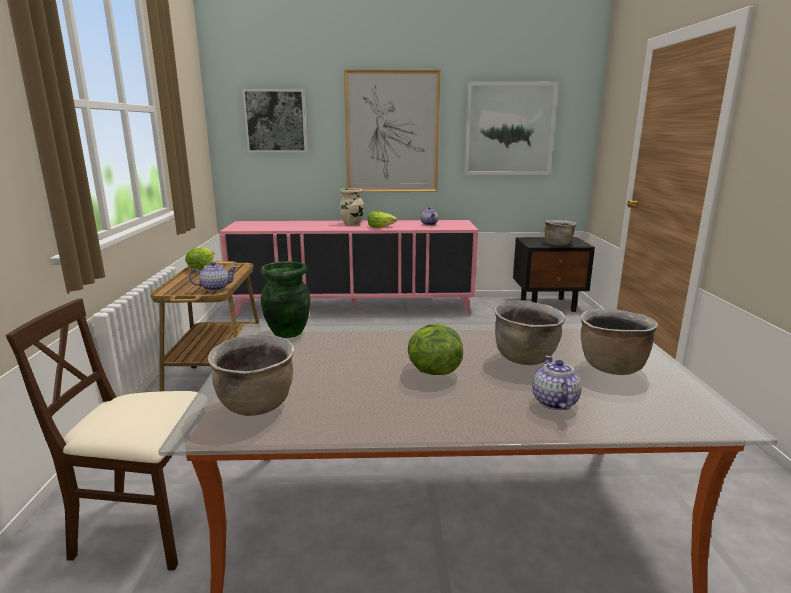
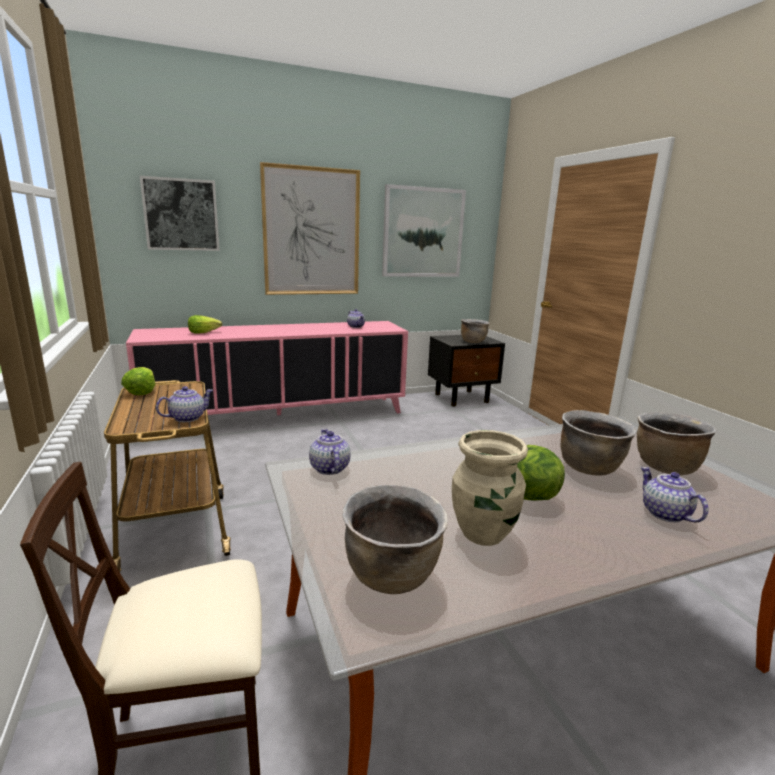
camera: 20 degrees left, 0 degrees up
(287, 333) = (329, 468): green vase -> teapot
(352, 224) = (277, 329): beige vase -> beige vase (484, 533)
(380, 227) = (310, 331): lettuce -> lettuce (204, 332)

